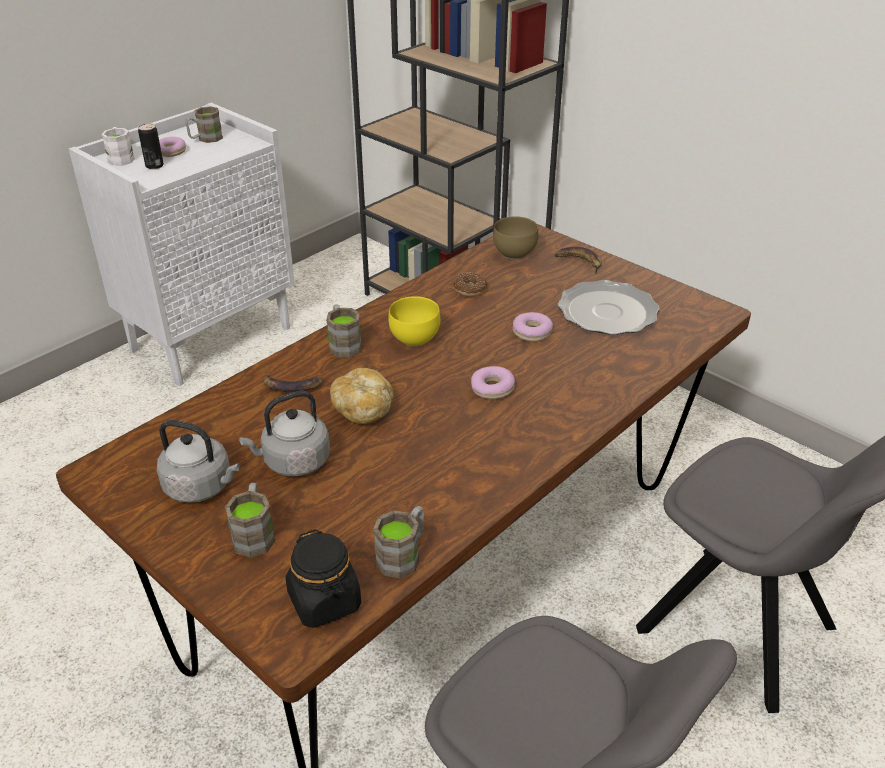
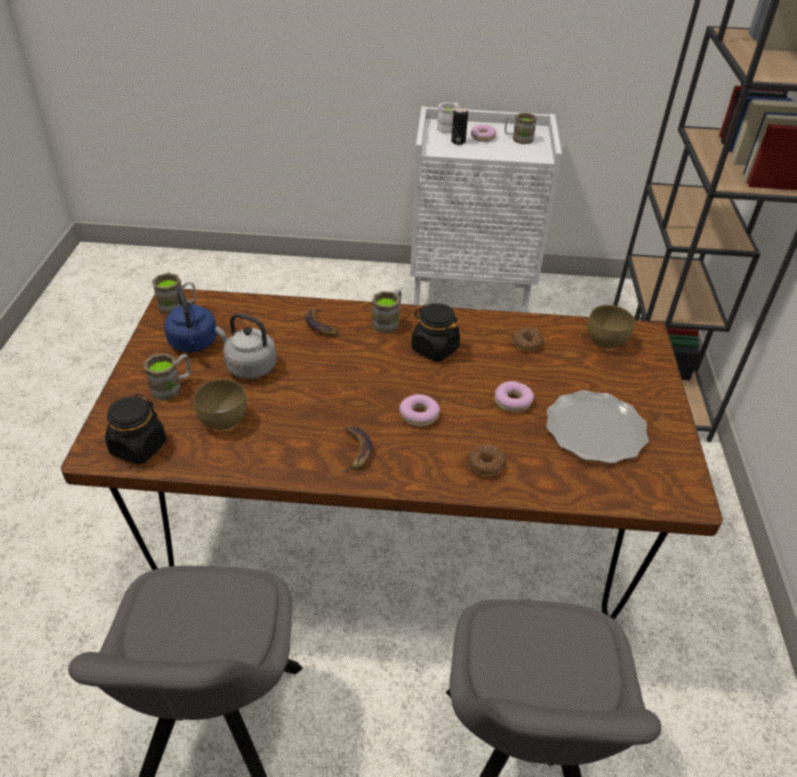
camera: 50 degrees right, 5 degrees up
(201, 487) = (193, 344): grey kettle -> blue kettle
(354, 517) = (222, 419): none -> brown bowl
(363, 408) = (331, 366): bread -> none
(403, 555) = (206, 460): brown mug -> brown mug (178, 306)
(416, 338) = (434, 349): yellow bowl -> black jar
(579, 262) = (645, 381): banana -> banana (355, 450)
(590, 384) = (485, 465): none -> donut

